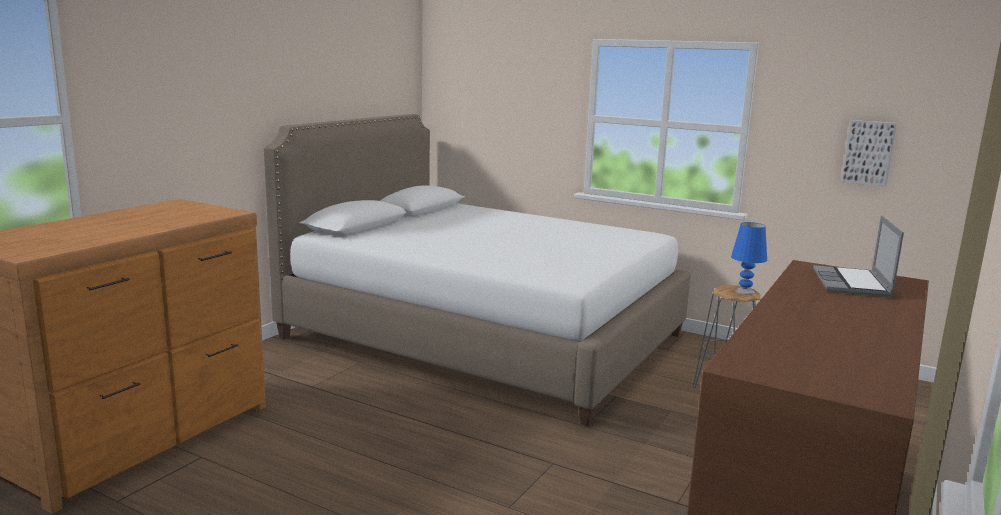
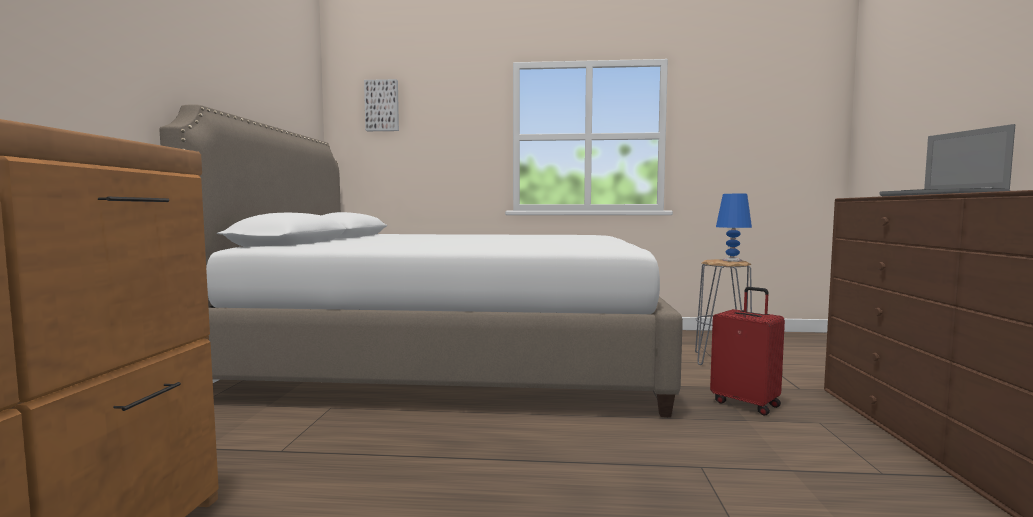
camera: 25 degrees left, 10 degrees down
(670, 431) = (746, 403): none -> red suitcase
(869, 152) = (767, 145): picture -> picture (382, 106)

